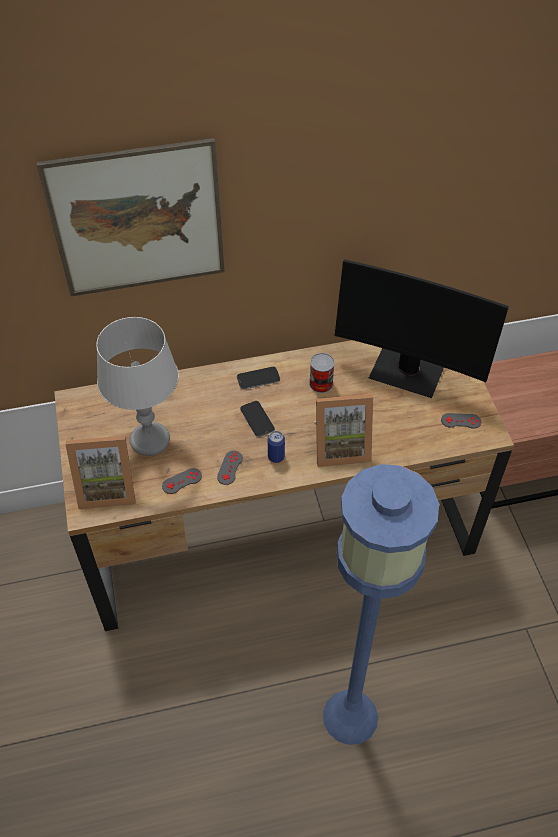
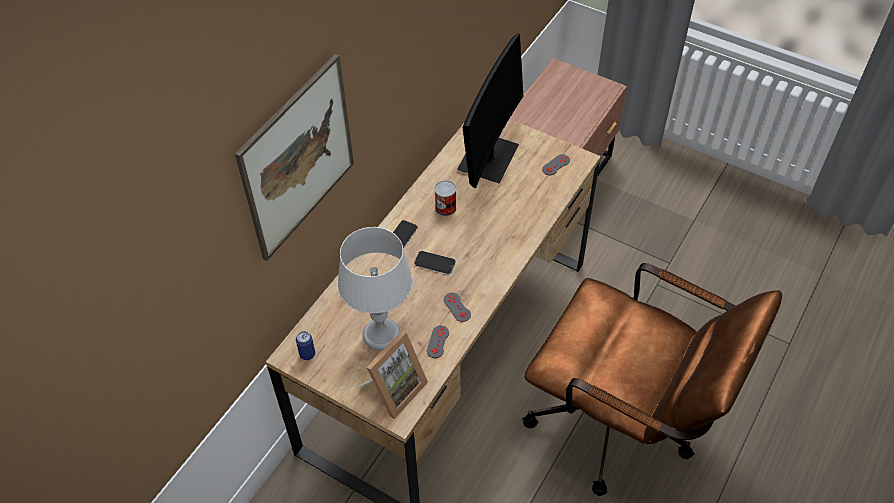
camera: 45 degrees left, 0 degrees up
(276, 457) = (477, 276): can -> can (307, 354)
(340, 447) = (507, 237): picture frame -> none
(350, 717) = (624, 426): blue floor lamp -> brown office chair
(408, 371) = (488, 158): monitor -> monitor turned 45 degrees counterclockwise

